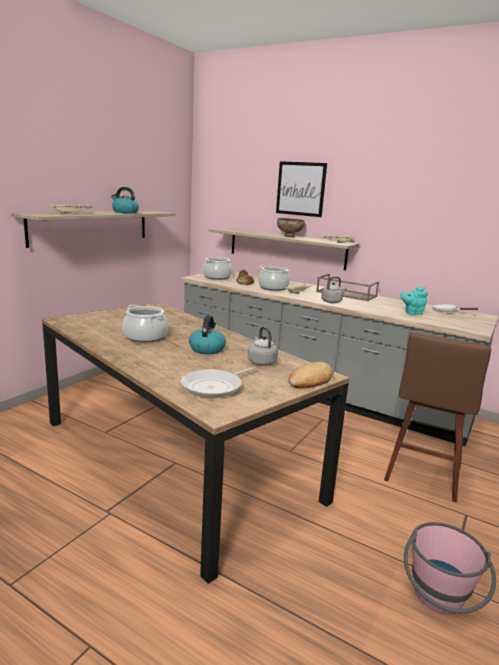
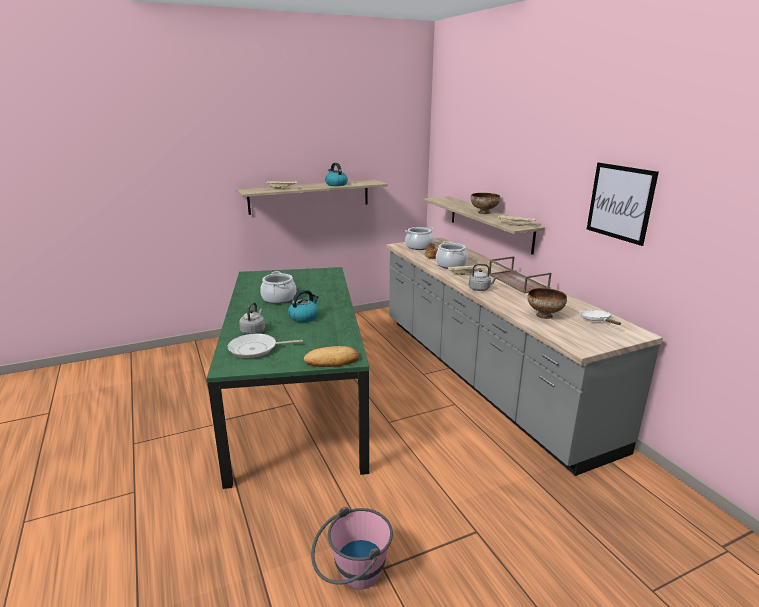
camera: 35 degrees right, 5 degrees up
(176, 459) = (297, 401): brown dining table -> green dining table
(261, 362) = (323, 337): grey kettle -> grey kettle (253, 331)
(300, 189) = (502, 162): picture -> picture (620, 202)
(412, 313) = (545, 315): turquoise teapot -> bowl
(422, 476) = (482, 484): brown stool -> none

